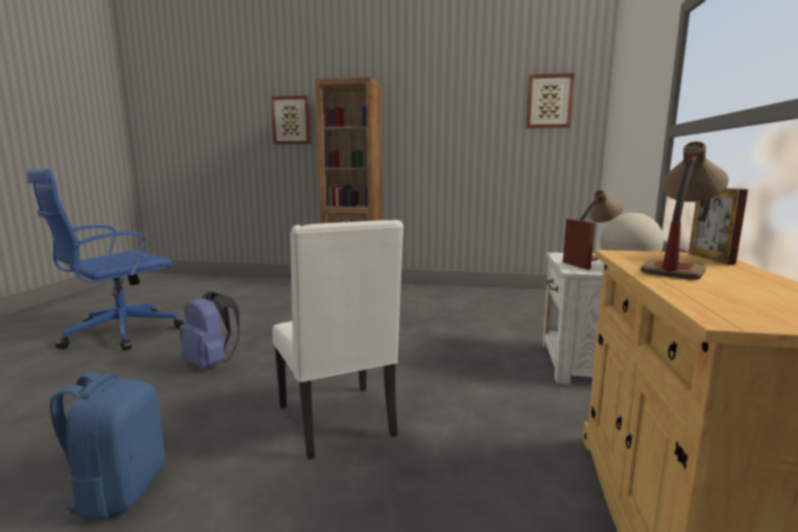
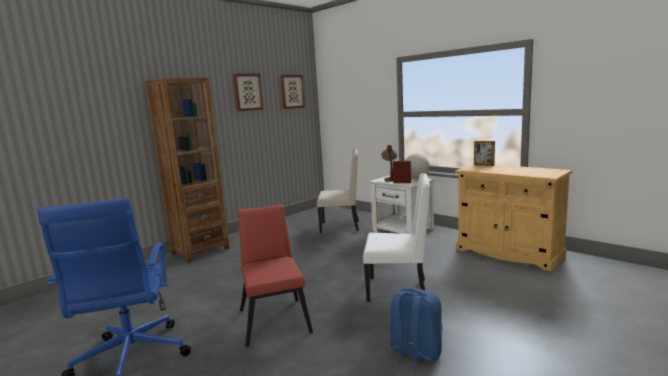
camera: 55 degrees left, 0 degrees up
(211, 364) = (275, 318): blue backpack -> red chair
(291, 120) = (103, 112): picture -> picture (247, 92)
(523, 321) = (341, 226): none -> beige chair
(676, 267) = (493, 169): table lamp -> none

